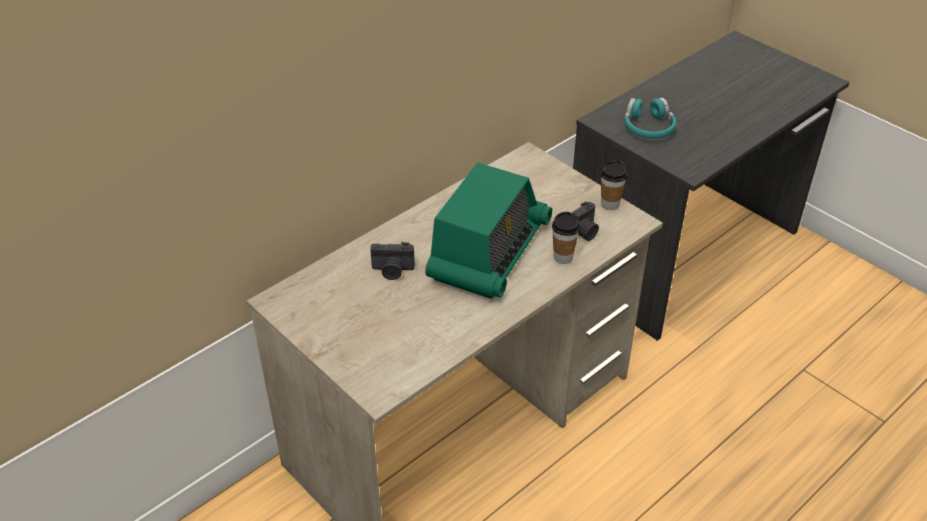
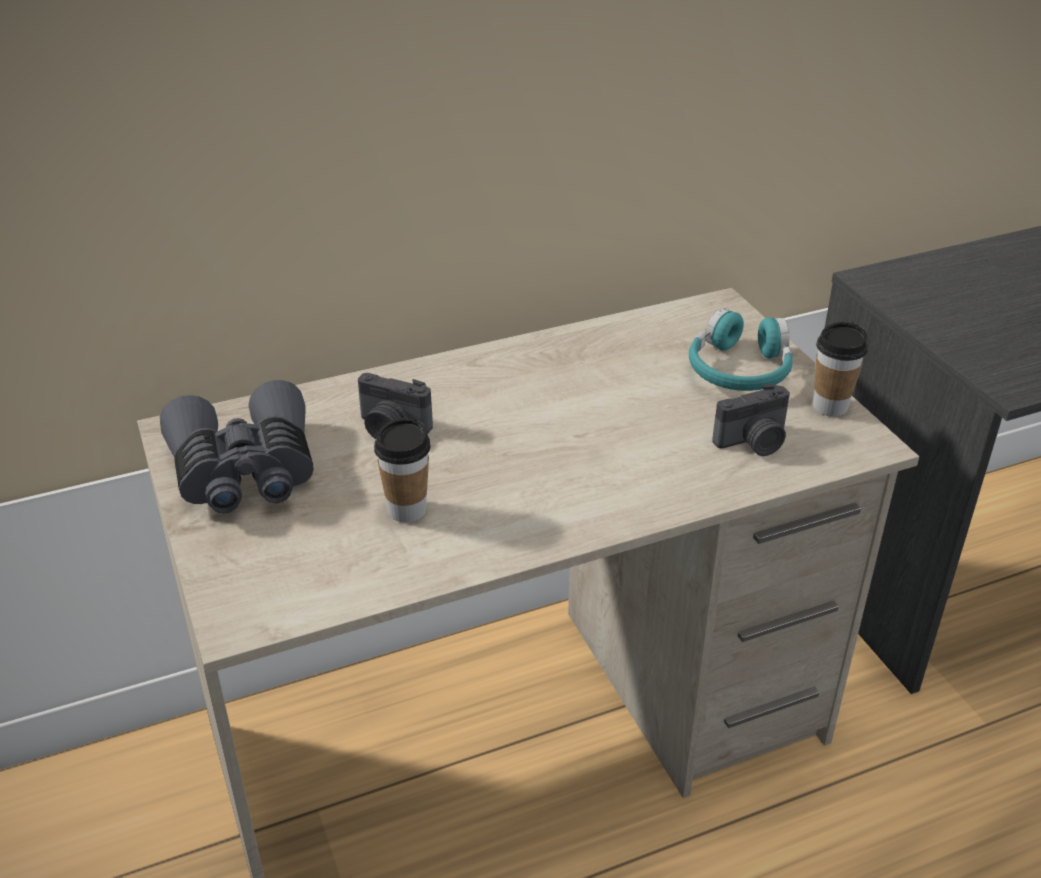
camera: 20 degrees right, 5 degrees down
(329, 315) = (245, 472): none -> grey binoculars
(488, 252) = (570, 435): radio -> none
(563, 257) = (699, 472): cup -> cup (407, 510)
(648, 127) = (958, 305): turquoise headphones -> turquoise headphones (739, 369)

